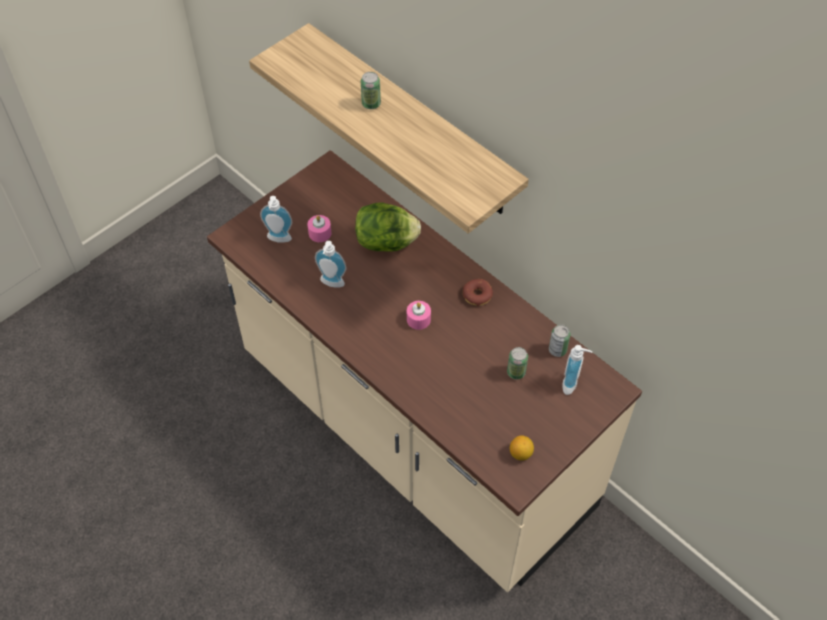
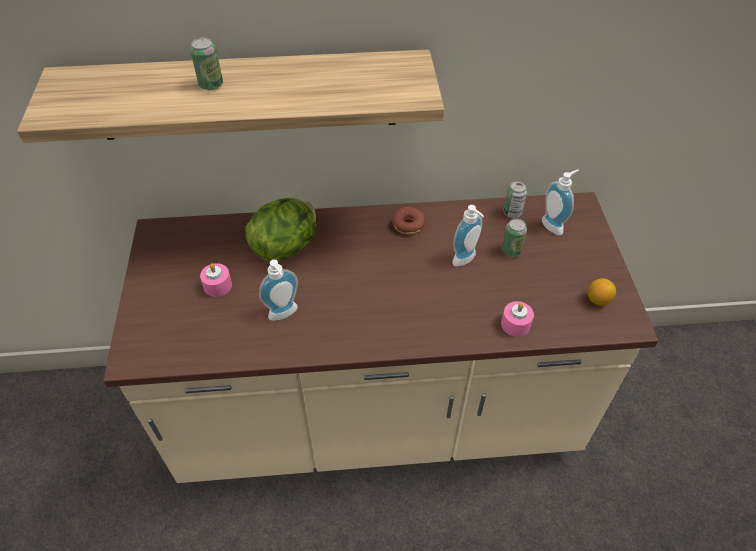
camera: 50 degrees left, 5 degrees down
(278, 240) = (185, 322): soap dispenser -> soap dispenser (466, 260)
(418, 319) = (392, 278): pink candle -> pink candle (515, 324)

